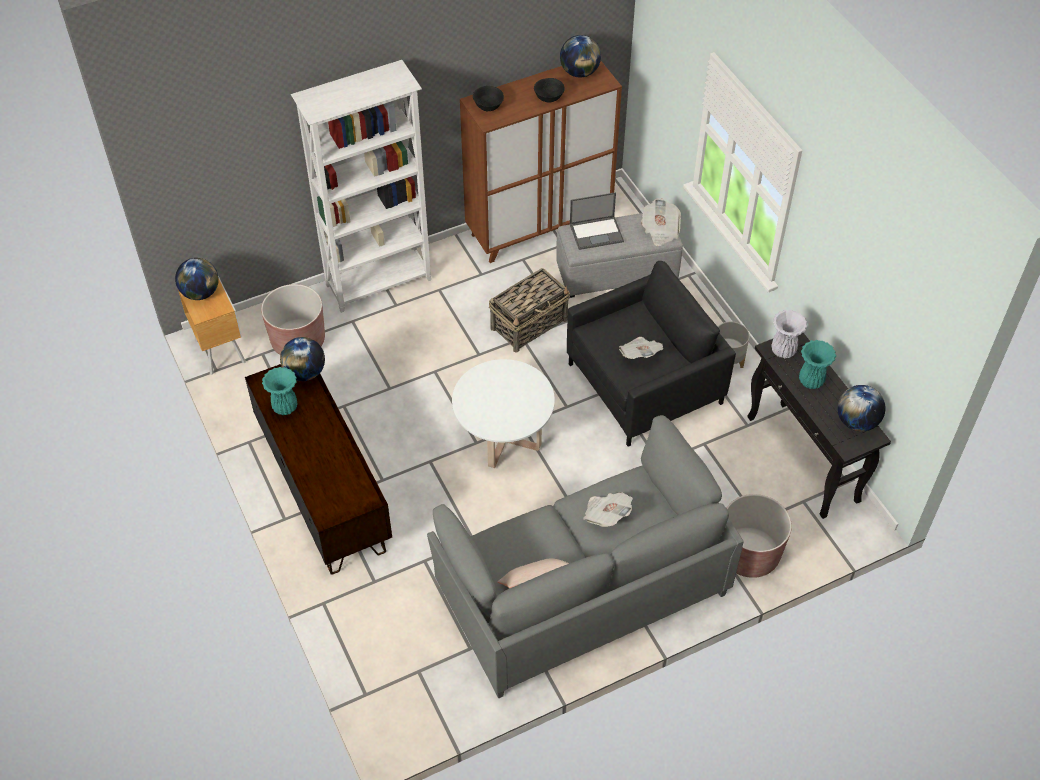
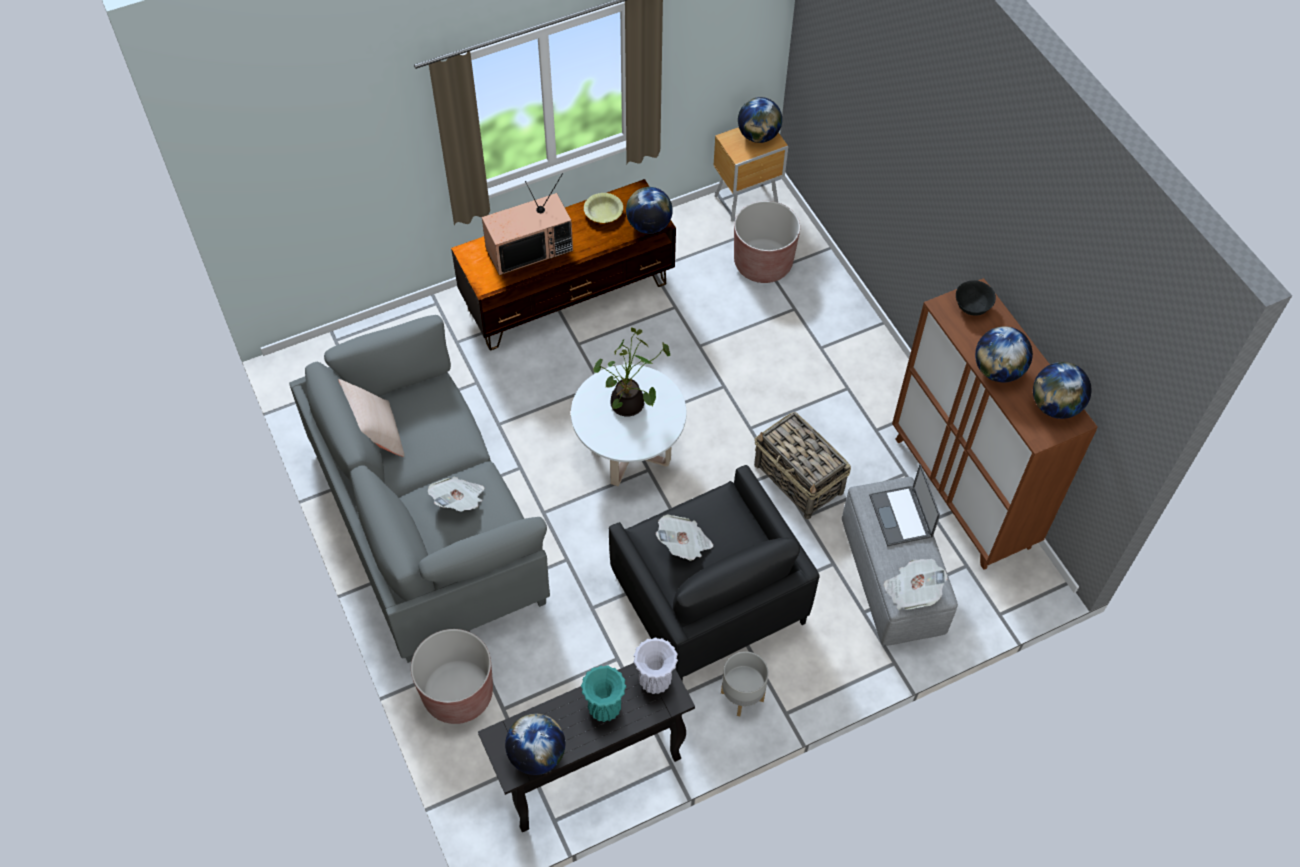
camera: 90 degrees right, 5 degrees up
(285, 408) = (603, 212): turquoise vase -> yellow bowl
(324, 465) = (529, 248): none -> television
(380, 283) = (853, 331): white bookcase -> none
(497, 397) = (629, 406): none -> potted plant
(548, 98) = (998, 370): black bowl -> globe

